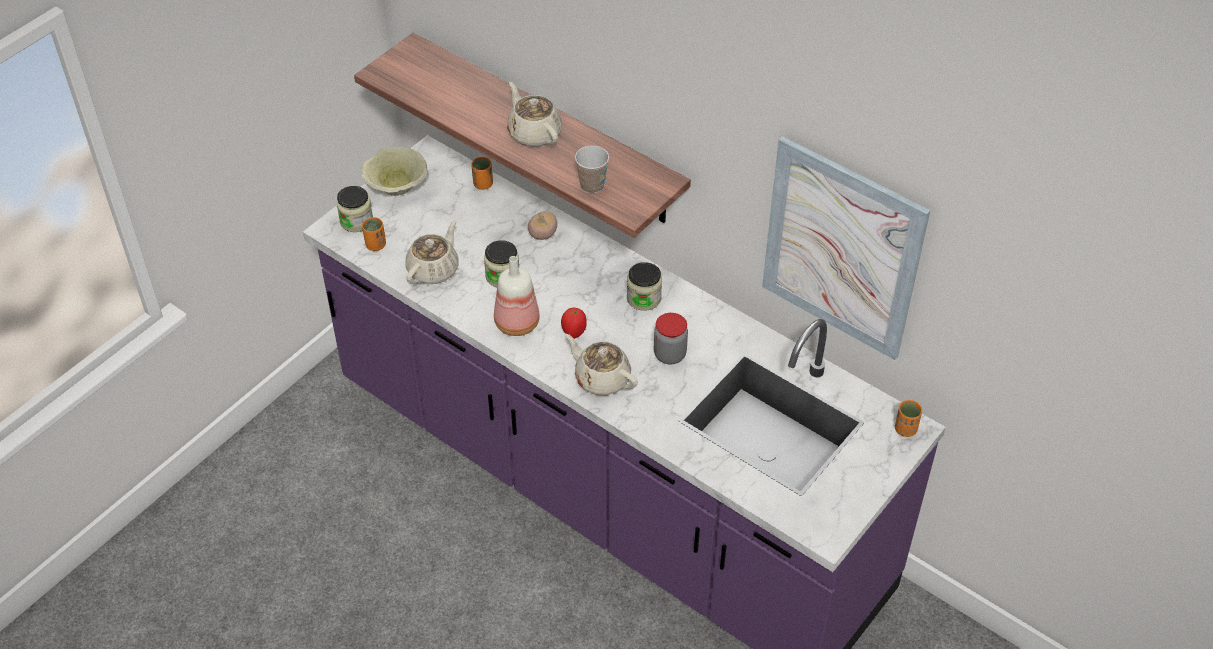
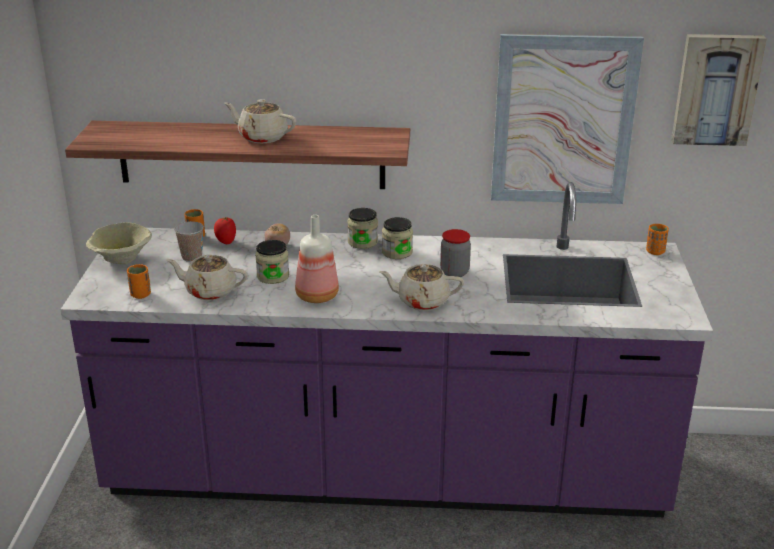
camera: 35 degrees left, 20 degrees down
(356, 221) = (106, 287): jar -> jar (362, 242)
(434, 269) = (210, 291): beige teapot -> beige teapot turned 75 degrees counterclockwise
(574, 332) = (368, 285): tomato -> tomato (226, 242)
(592, 185) = (343, 147): cup -> cup (192, 257)
(1007, 300) = (715, 89): none -> picture

